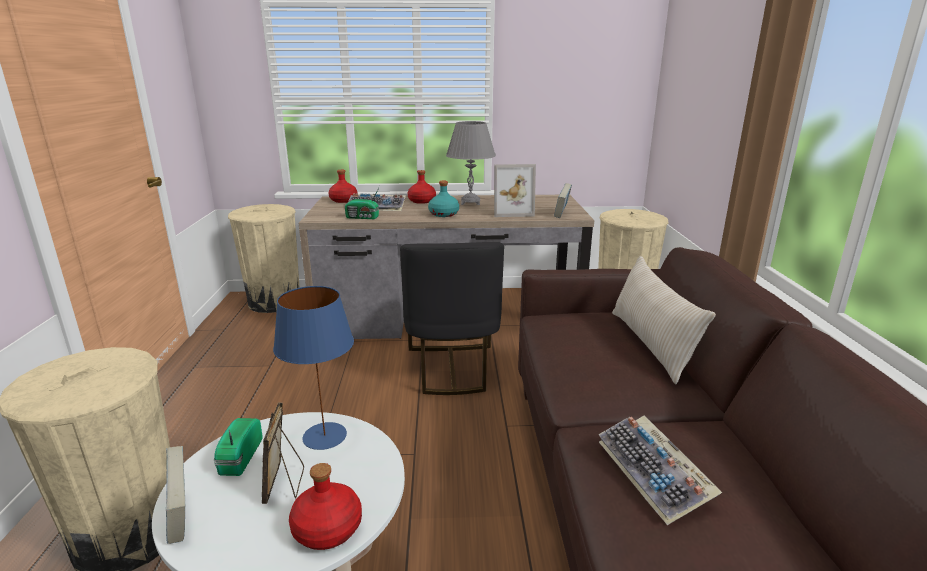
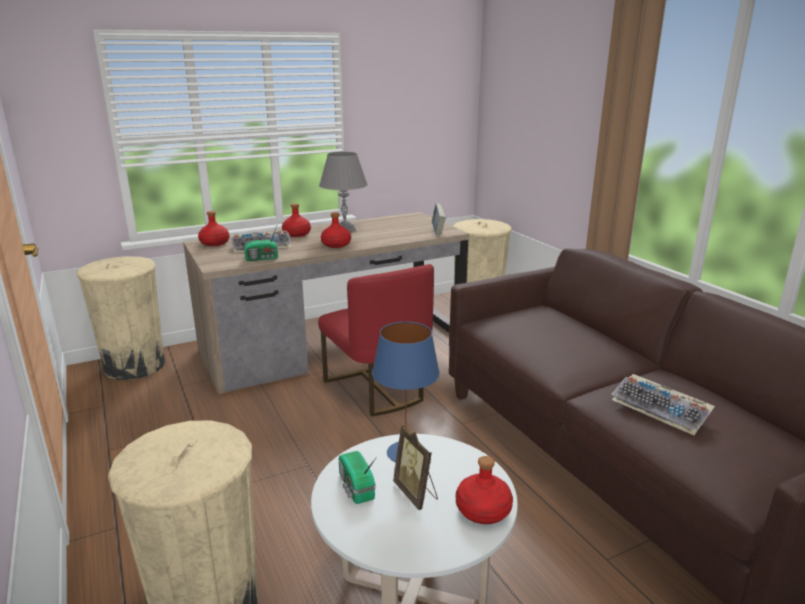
camera: 25 degrees left, 0 degrees up
(181, 518) = (364, 541): book -> none
(443, 214) = (336, 245): turquoise bottle -> red bottle
(451, 369) = (377, 389): black chair -> red chair
(511, 211) = (393, 234): picture frame -> none
(651, 344) = (578, 327): beige pillow -> none

